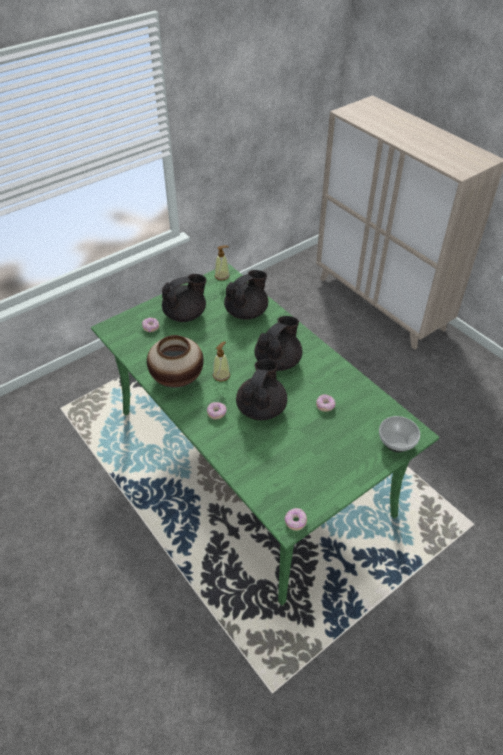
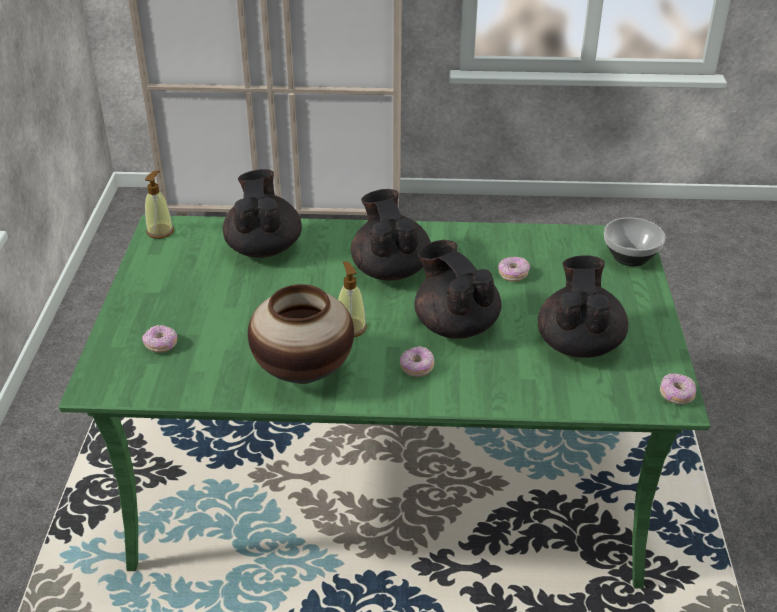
camera: 50 degrees left, 10 degrees down
(185, 314) = (185, 300): black teapot -> black teapot (579, 343)

